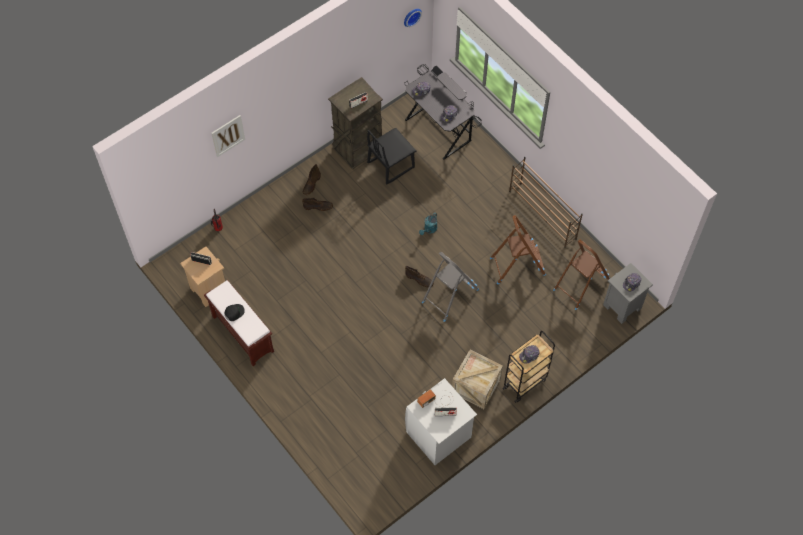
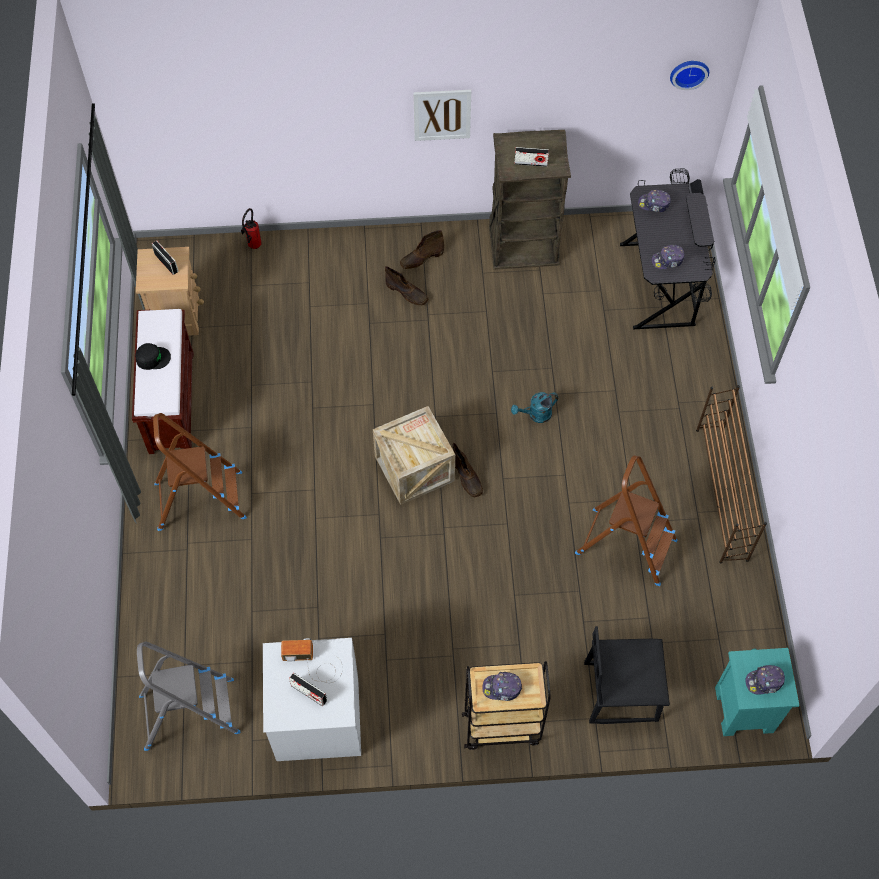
camera: 35 degrees right, 0 degrees up
(228, 135) = (294, 97): picture -> picture (442, 114)
(390, 165) = (551, 293): black chair -> black chair (620, 691)
(451, 295) = (494, 527): grey step ladder -> grey step ladder (190, 713)
(476, 386) = (427, 684): crate -> crate (414, 469)
(582, 284) = (705, 634): brown step ladder -> brown step ladder (201, 500)
(621, 306) = (743, 708): grey nightstand -> turquoise nightstand

